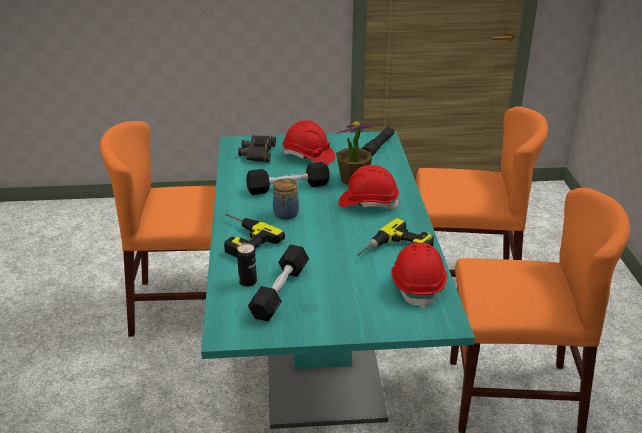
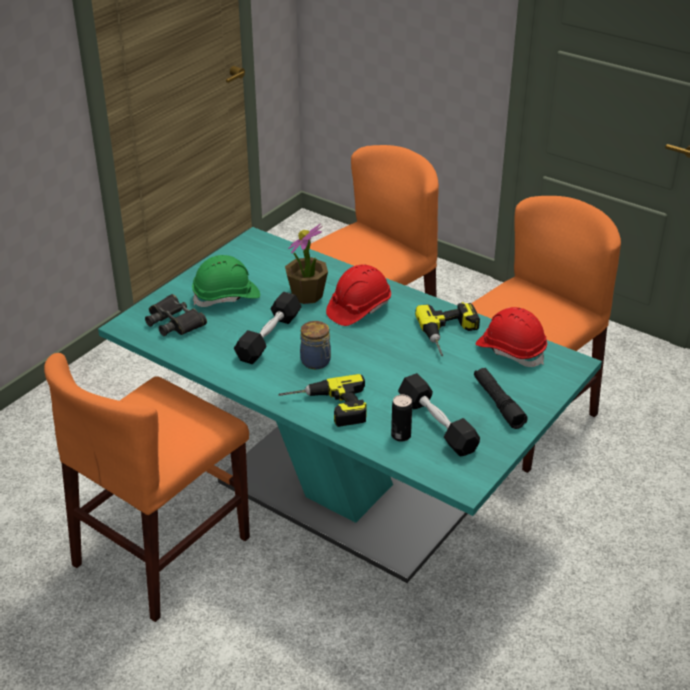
camera: 50 degrees left, 5 degrees up
(308, 156) = (226, 297): red hard hat -> green hard hat
(377, 147) = (269, 252): black flashlight -> black flashlight (498, 403)

